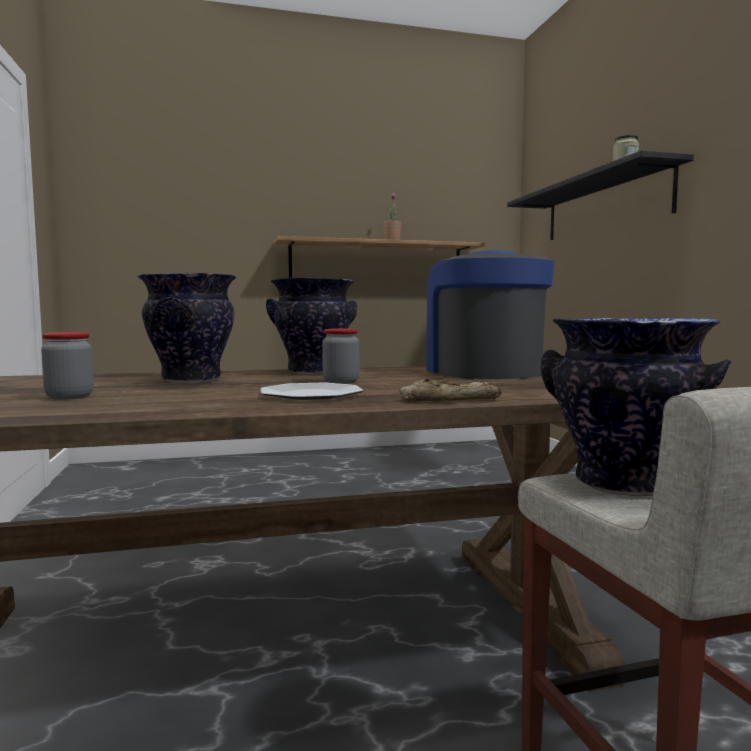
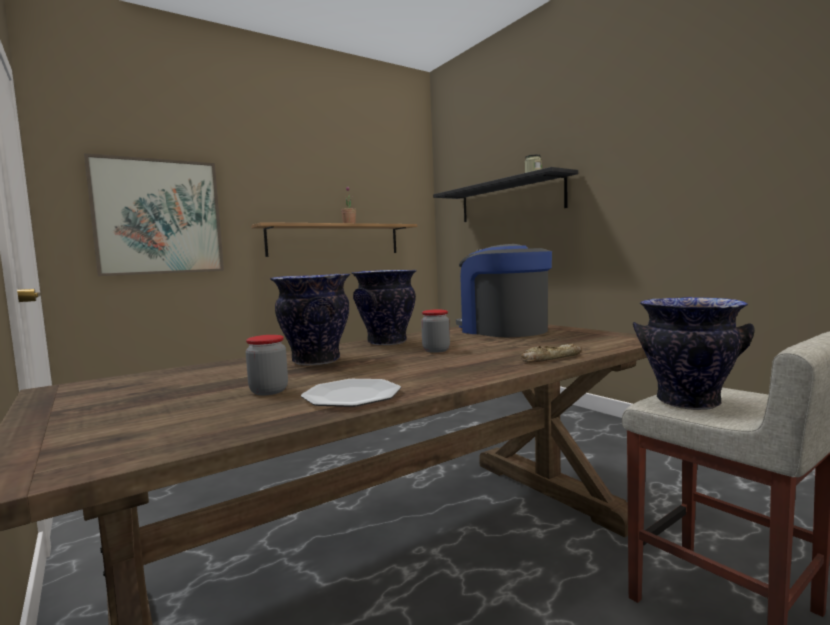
camera: 20 degrees left, 0 degrees up
(173, 229) = (158, 217): none -> picture
(311, 394) = (450, 365): plate -> plate (352, 396)

